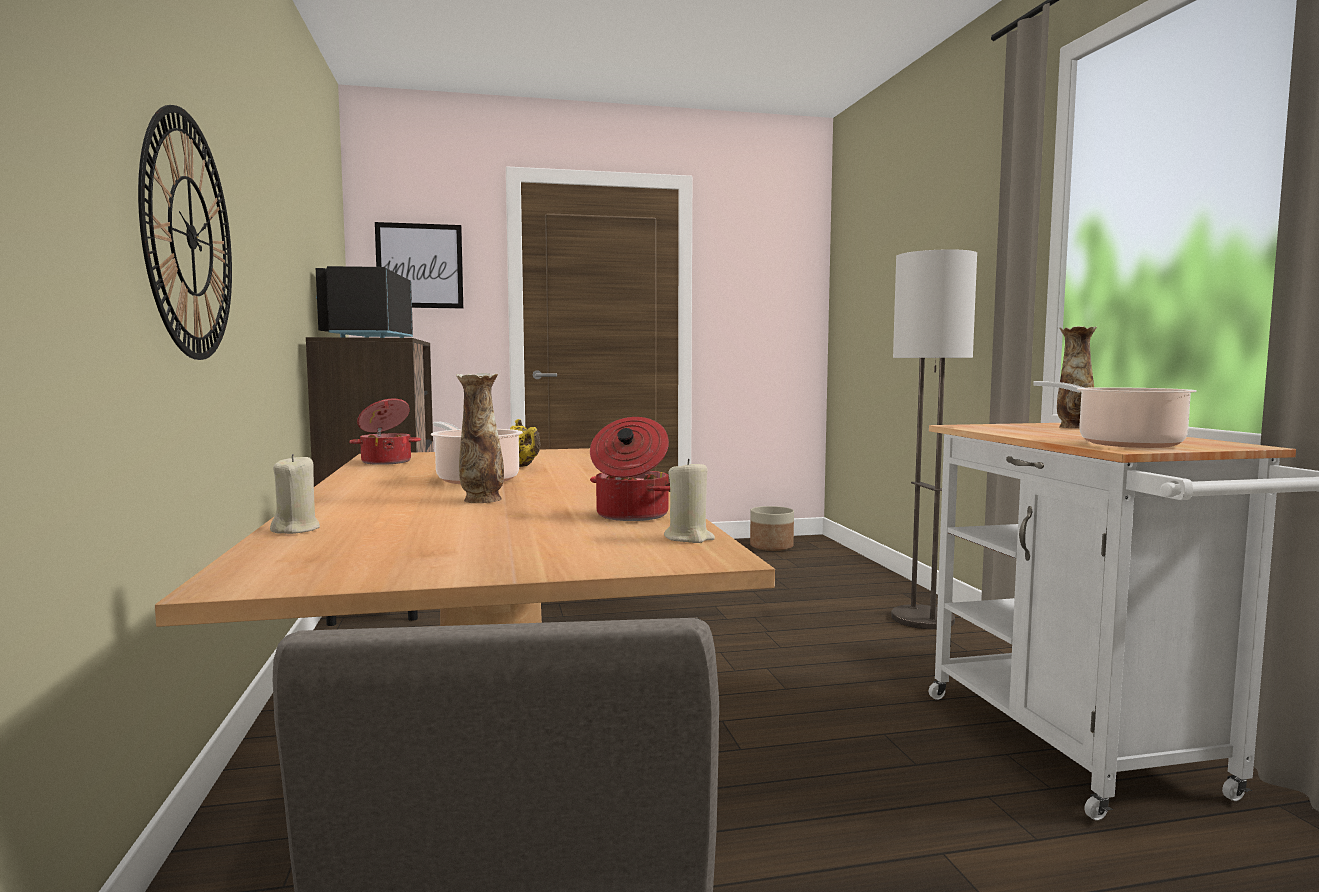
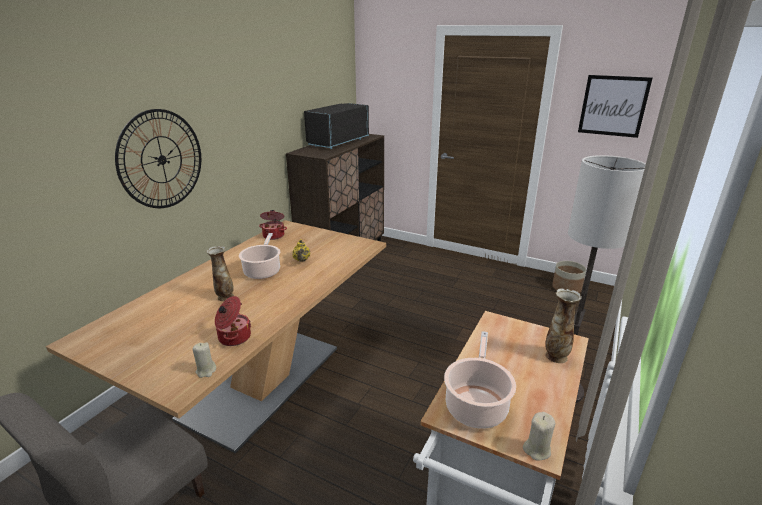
camera: 40 degrees right, 20 degrees up
(296, 529) = (142, 303): beige candle -> beige candle (537, 449)
(419, 266) = (388, 87): picture -> picture (613, 106)

